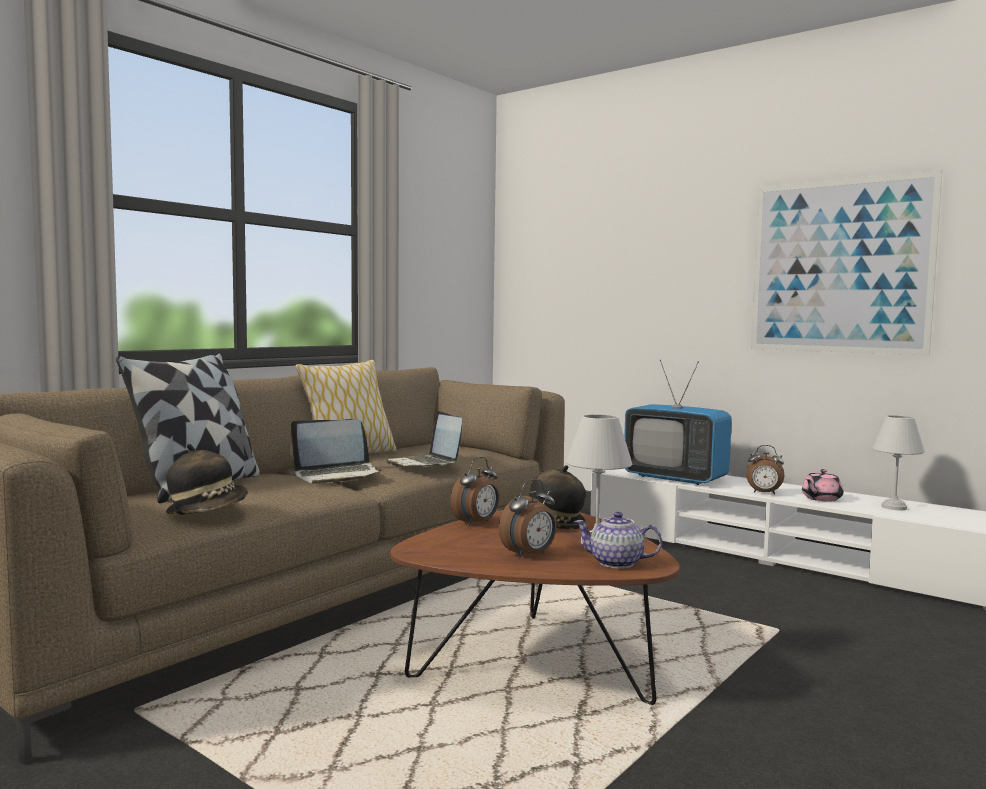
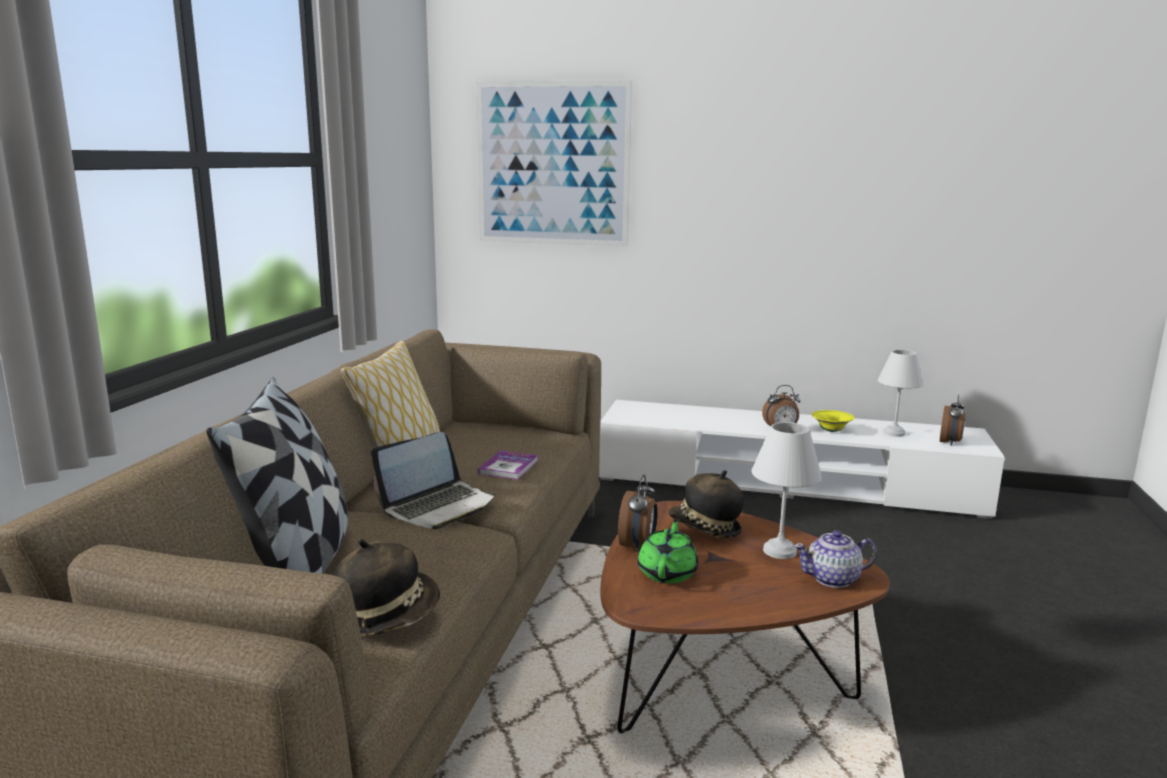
camera: 25 degrees left, 10 degrees up
(425, 464) = (508, 467): laptop -> book
(474, 539) = (668, 572): none -> green teapot
(529, 555) = (749, 586): alarm clock -> alarm clock (950, 442)
(675, 478) = (685, 420): television -> none
(821, 499) = (831, 431): pink teapot -> yellow bowl
(839, 266) = (837, 202): picture -> picture (552, 164)

